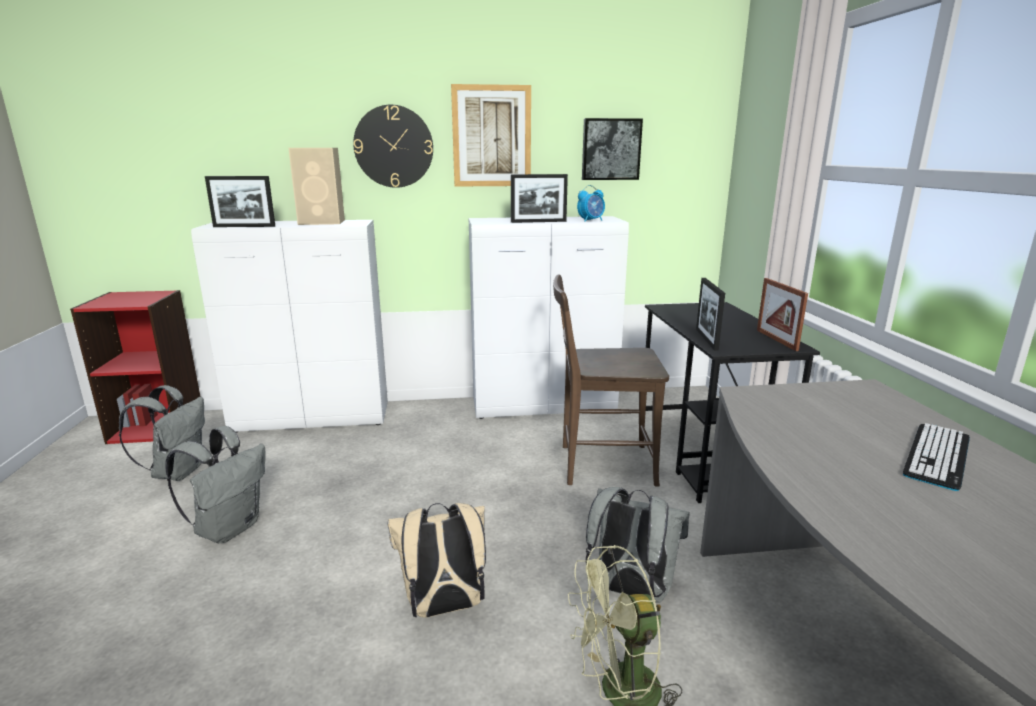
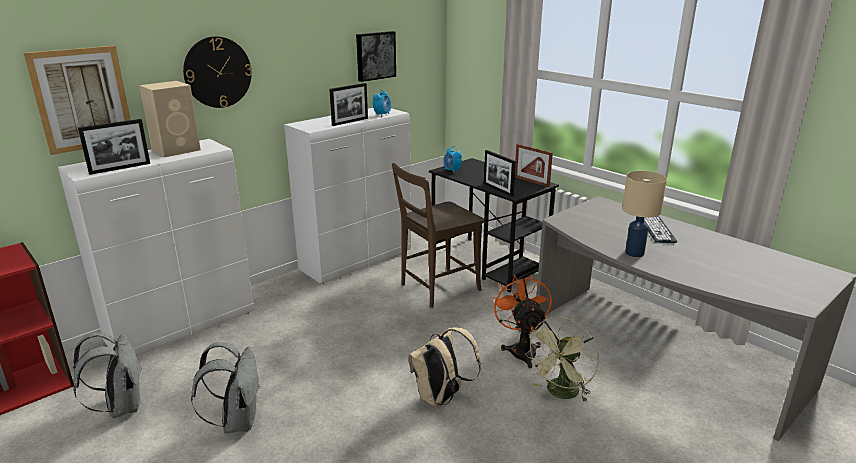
camera: 35 degrees left, 5 degrees up
(491, 136) = (293, 55): picture -> picture (82, 99)
(630, 591) = (521, 349): grey backpack -> orange fan
(674, 310) = (452, 171): none -> alarm clock
(827, 480) = (635, 253): none -> beige table lamp

